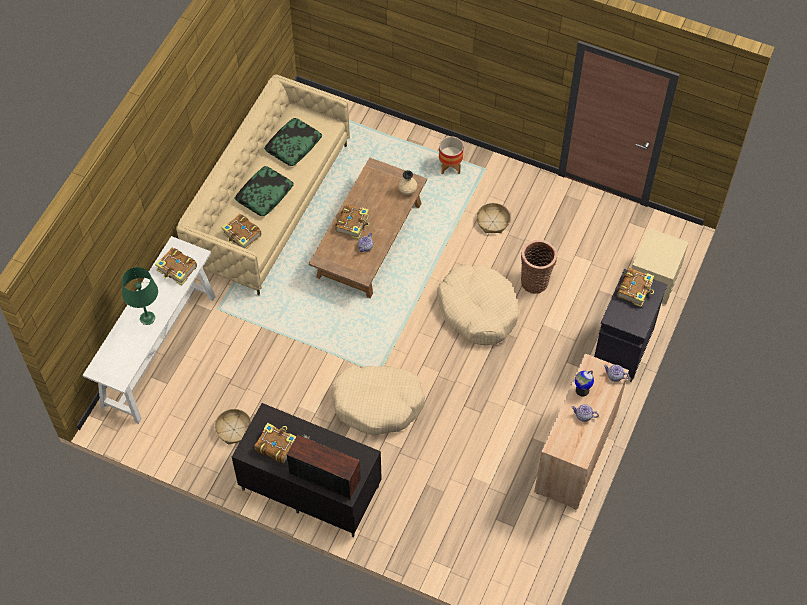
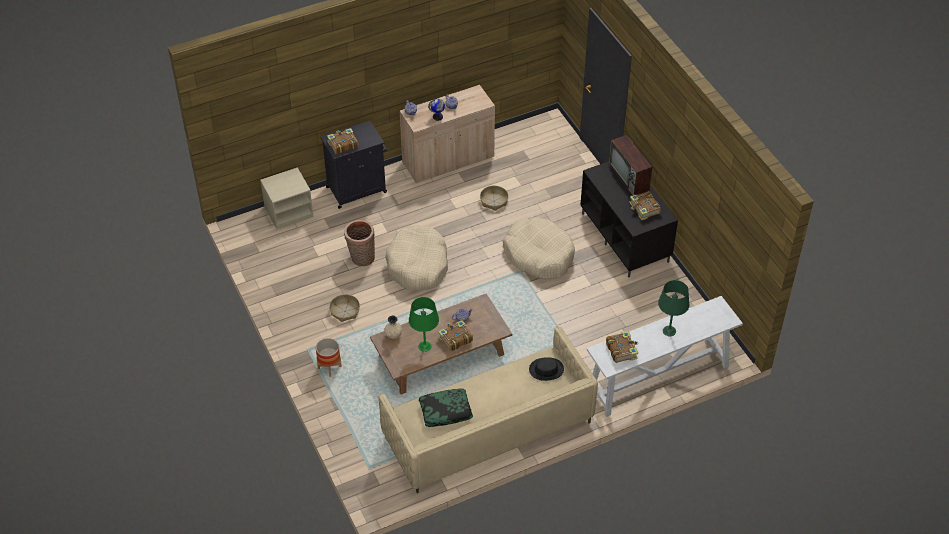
camera: 140 degrees left, 10 degrees down
(233, 429) = (646, 298): basket -> basket (494, 201)
(242, 235) = (546, 369): book -> black hat
(264, 194) = (502, 388): pillow -> none
(371, 200) = (425, 346): none -> green table lamp

